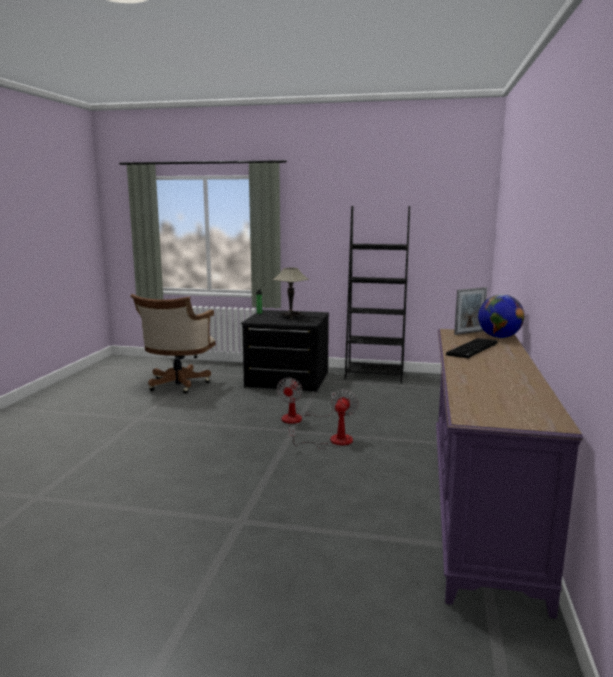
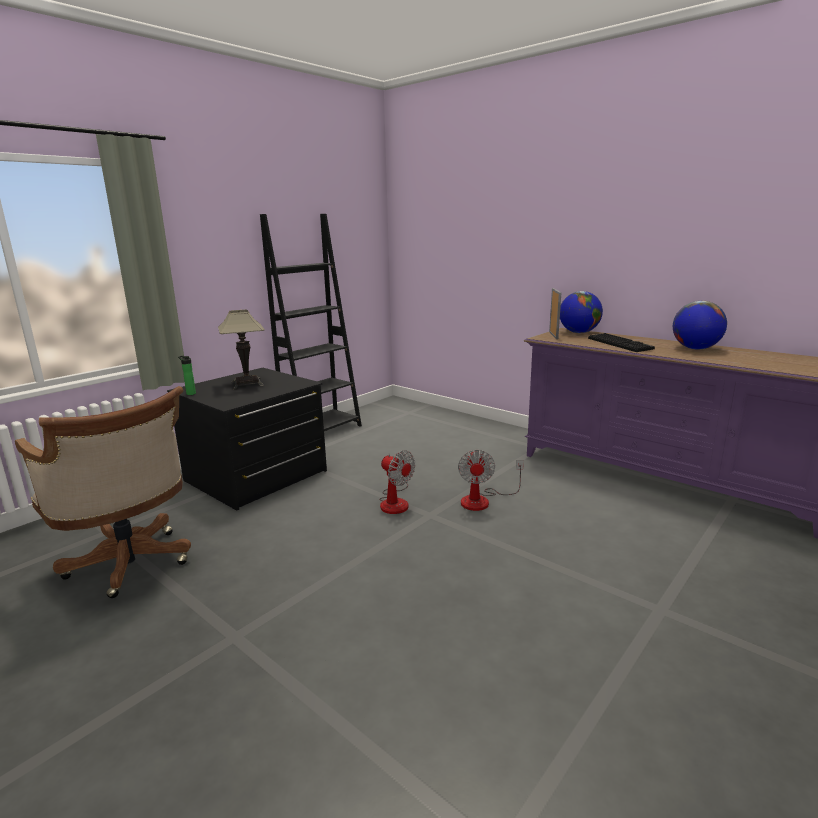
camera: 60 degrees left, 5 degrees up
(333, 442) = (483, 500): fan -> fan turned 135 degrees counterclockwise
(504, 370) = (695, 348): none -> globe

